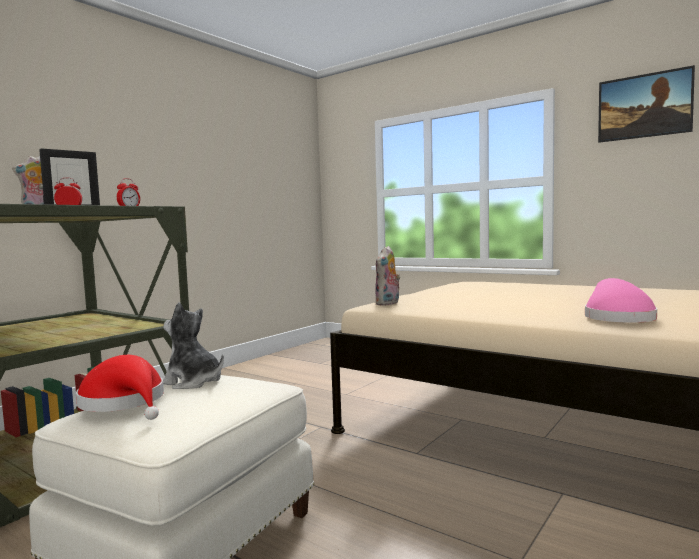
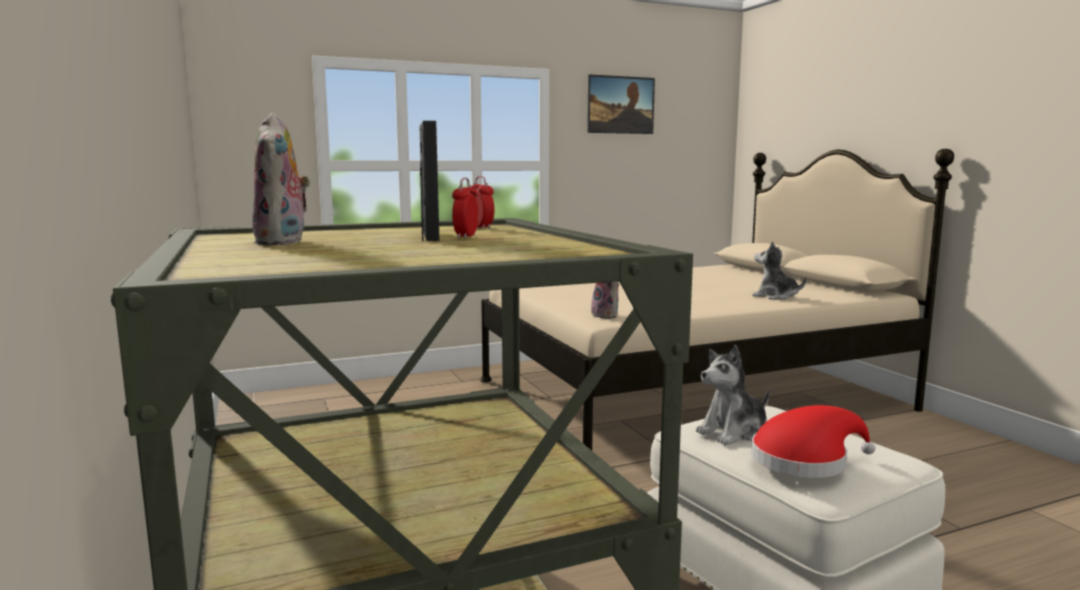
camera: 60 degrees left, 5 degrees up
(616, 318) = (775, 296): pink hat -> plush toy

